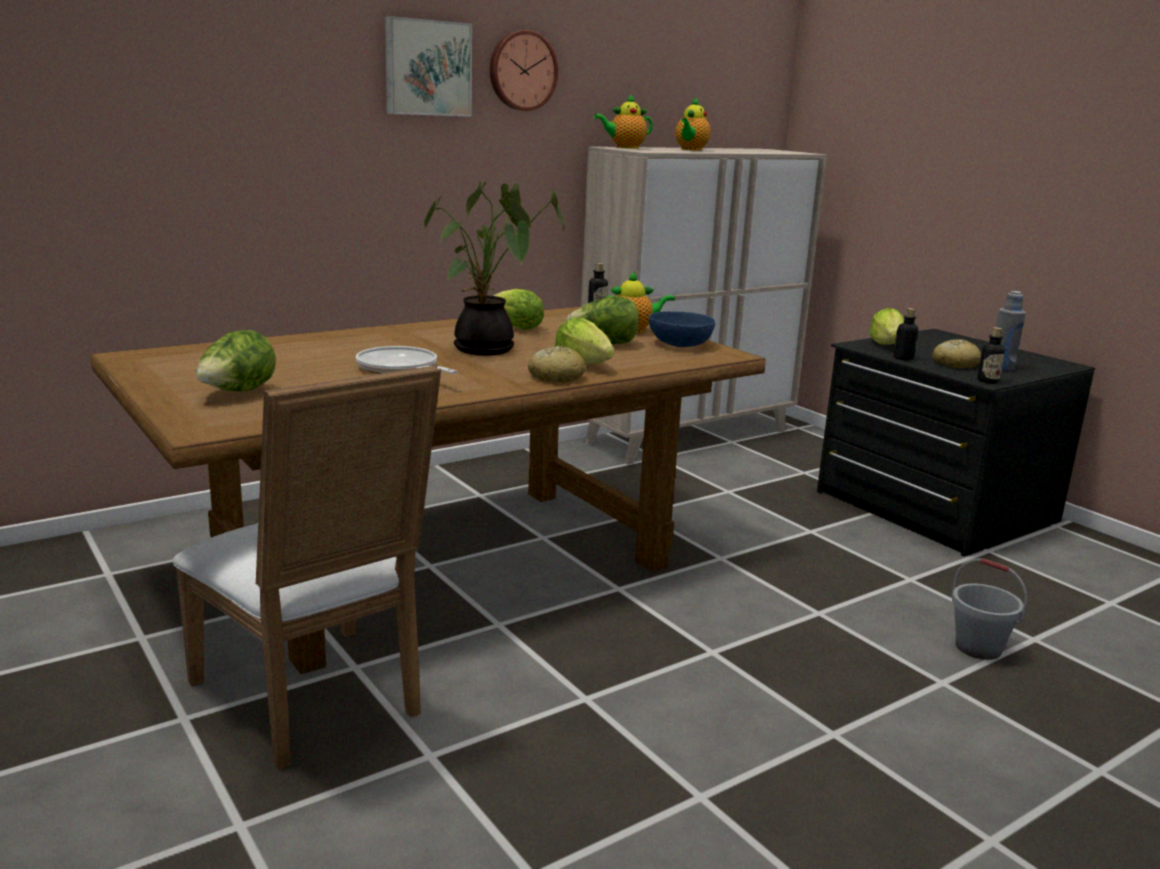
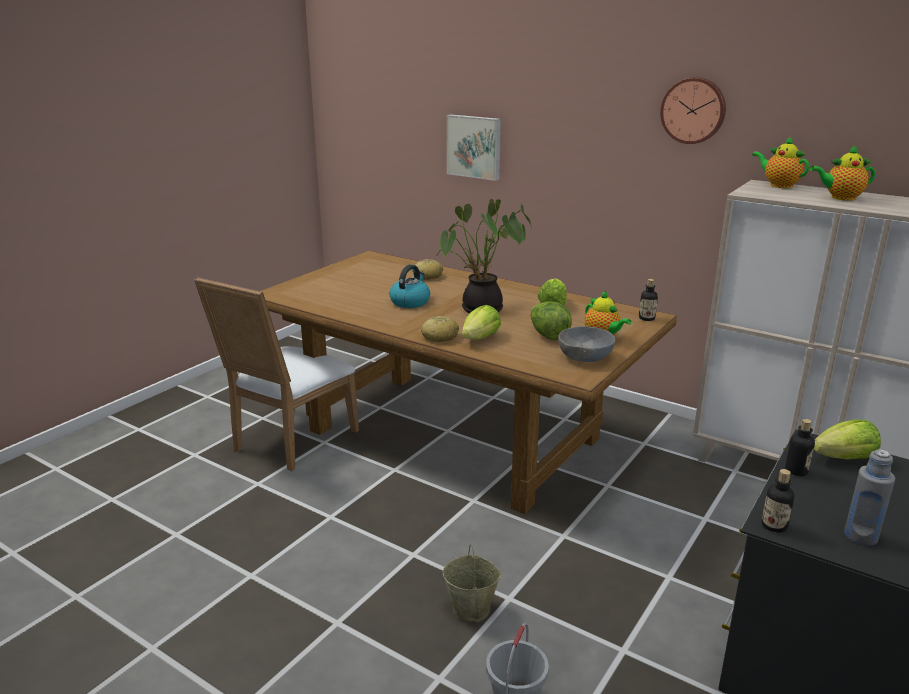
camera: 70 degrees right, 5 degrees up
(237, 393) = (332, 285): lettuce -> none
(401, 369) = (410, 302): frying pan -> kettle
(427, 68) = (611, 107): picture -> picture (475, 146)
(680, 344) = (585, 357): blue bowl -> grey bowl
(830, 638) = (471, 608): none -> beige bucket
(954, 364) = (824, 503): bread -> bread (428, 276)

